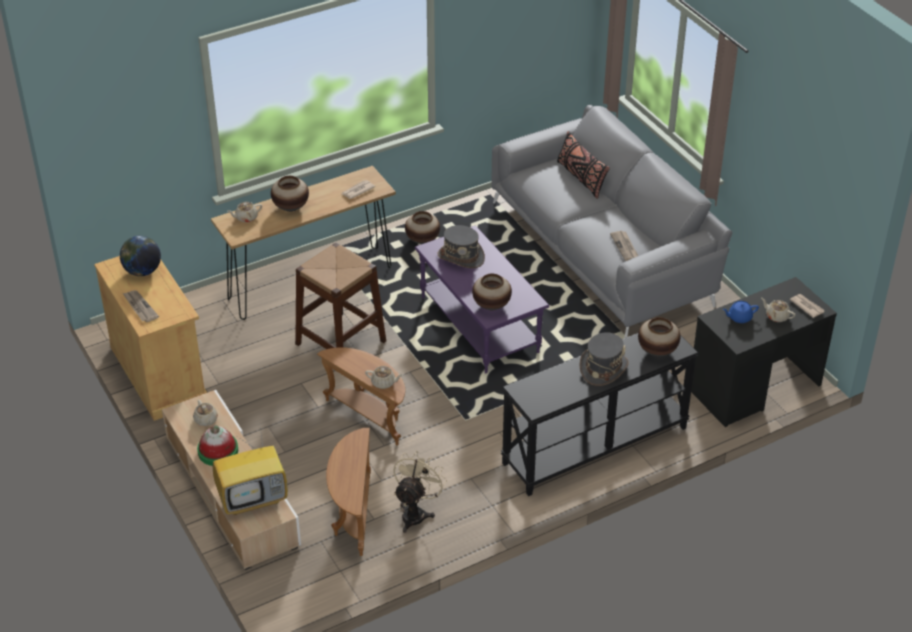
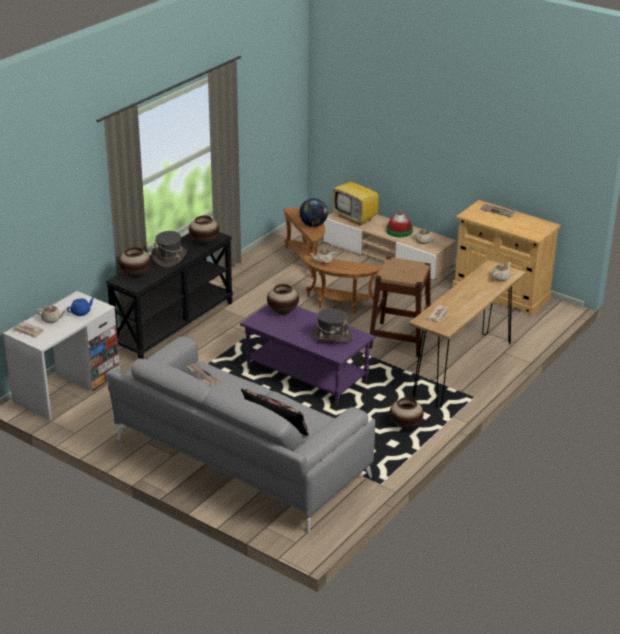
camera: 155 degrees right, 10 degrees down
(142, 271) = (523, 227): globe -> globe (313, 225)
(254, 498) = (356, 218): television -> television turned 90 degrees counterclockwise
(290, 207) = (476, 291): vase -> vase (204, 242)
(416, 513) = (269, 270): beige fan -> none
(754, 387) = (67, 388): black desk -> white desk

